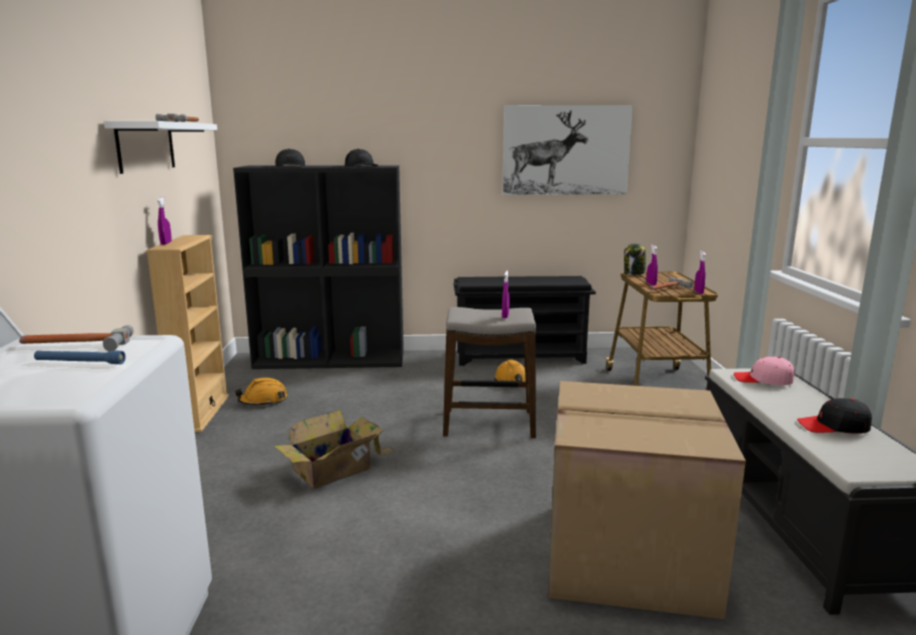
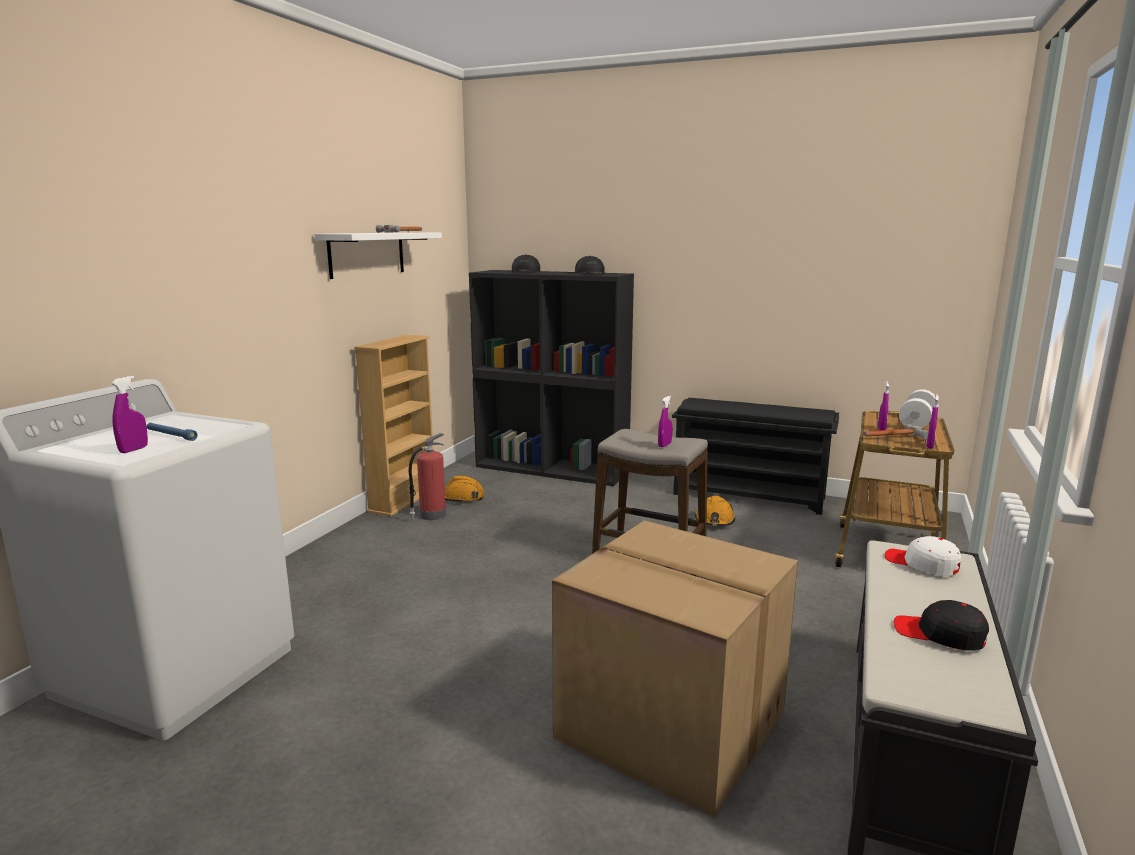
camera: 25 degrees right, 0 degrees up
(75, 345) = (191, 422): hammer -> none
(166, 243) = (378, 341): purple spray bottle -> purple spray bottle (134, 449)
(246, 423) = (431, 515): none -> fire extinguisher
(336, 469) = (469, 572): cardboard box -> none
(566, 150) = (824, 261): picture -> none
(634, 273) = (877, 414): jar -> none
(667, 276) = (916, 422): none -> white dumbbell
(763, 380) = (922, 564): pink cap -> white cap

